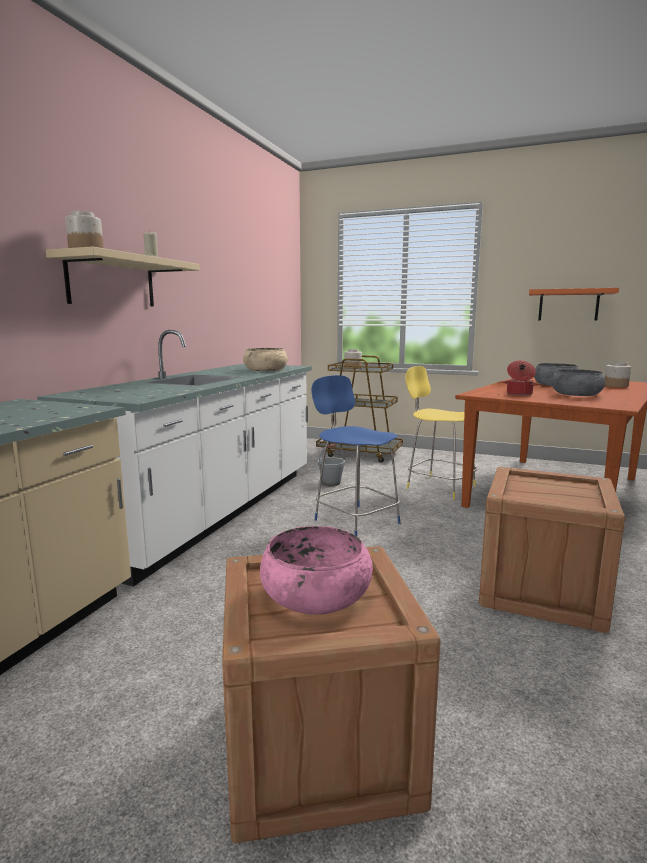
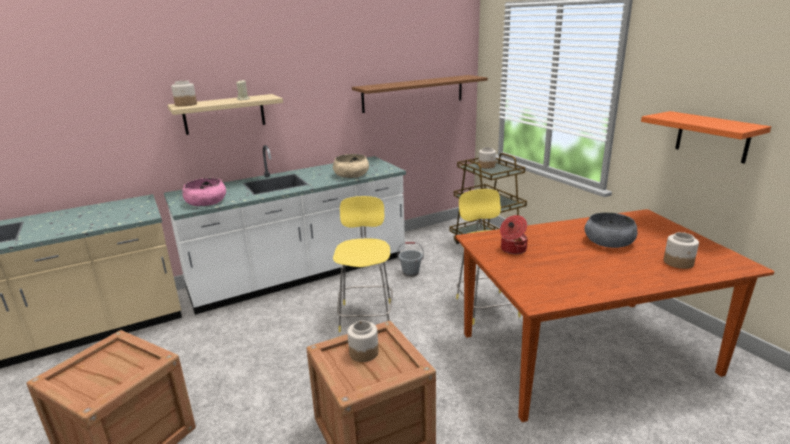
camera: 40 degrees right, 10 degrees up
(265, 296) = (413, 93): none -> brown shelf
(315, 594) = (107, 368): pink bowl -> pink bowl (206, 202)
(354, 520) = (366, 315): blue stool -> yellow stool
(534, 488) = (363, 352): none -> jar
(576, 394) = (569, 266): grey bowl -> none

